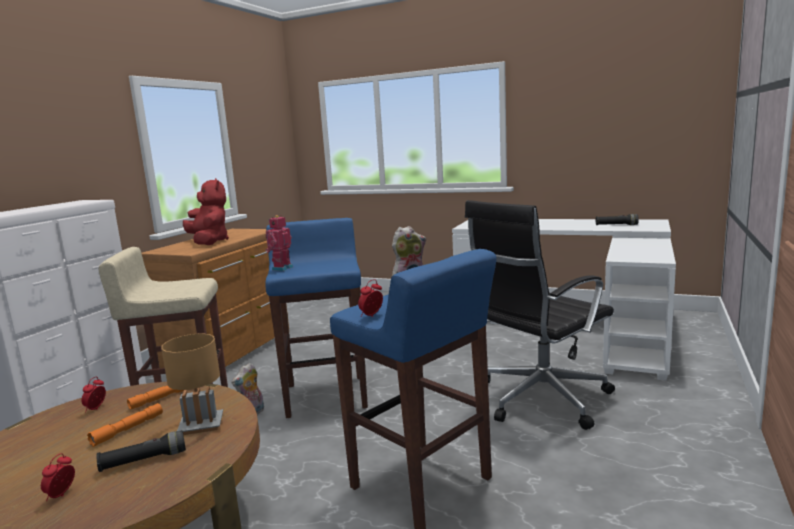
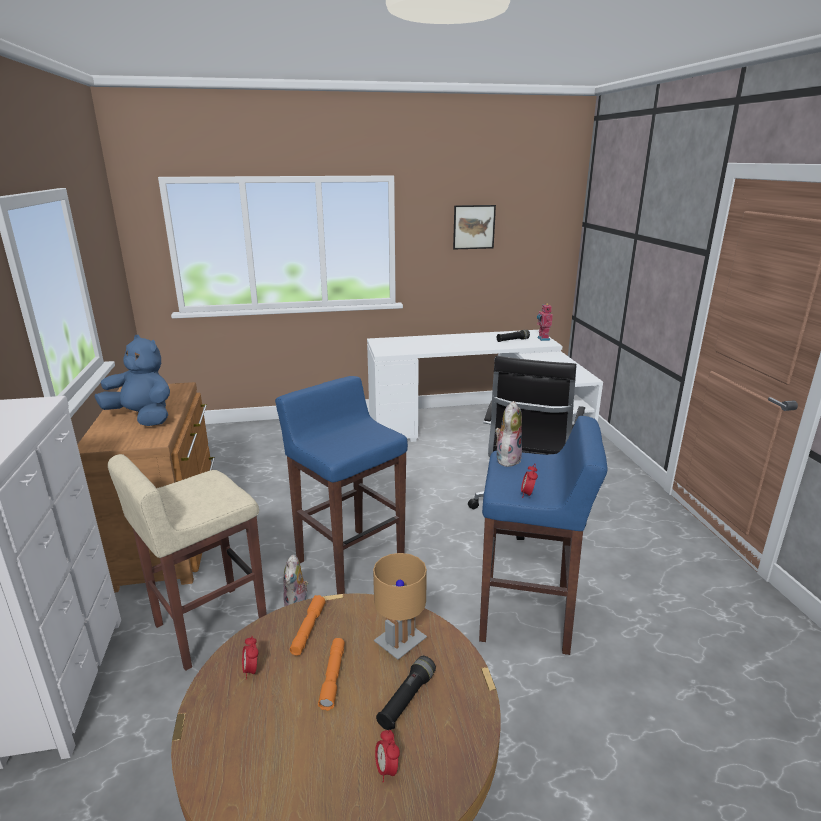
camera: 35 degrees left, 10 degrees up
(209, 242) = (143, 417): red plush toy -> blue plush toy
(281, 268) = (320, 447): toy robot -> toy robot (542, 339)
(590, 106) = (474, 227): none -> picture

